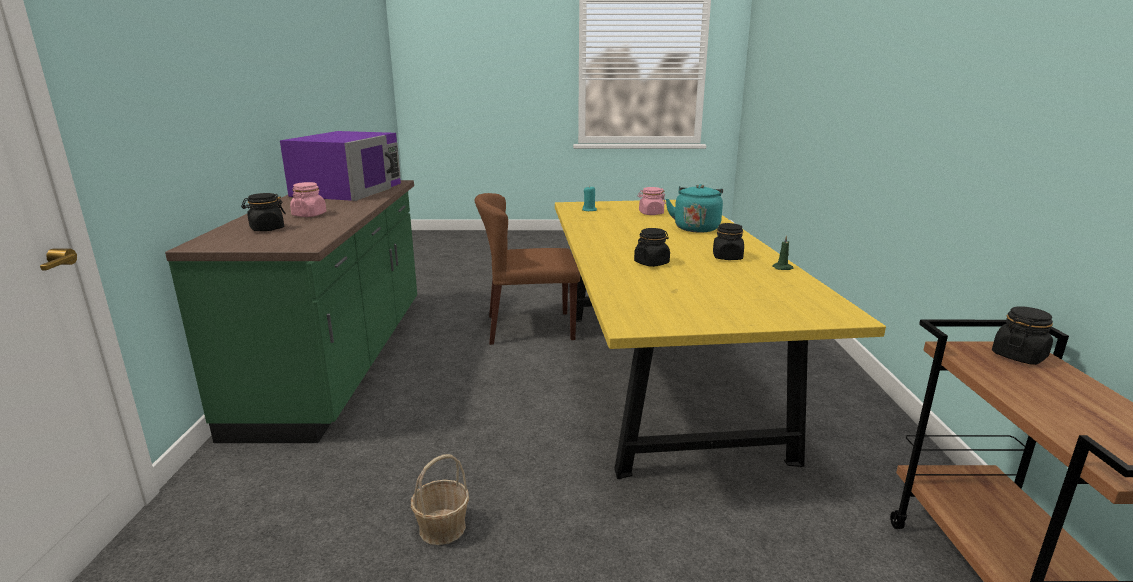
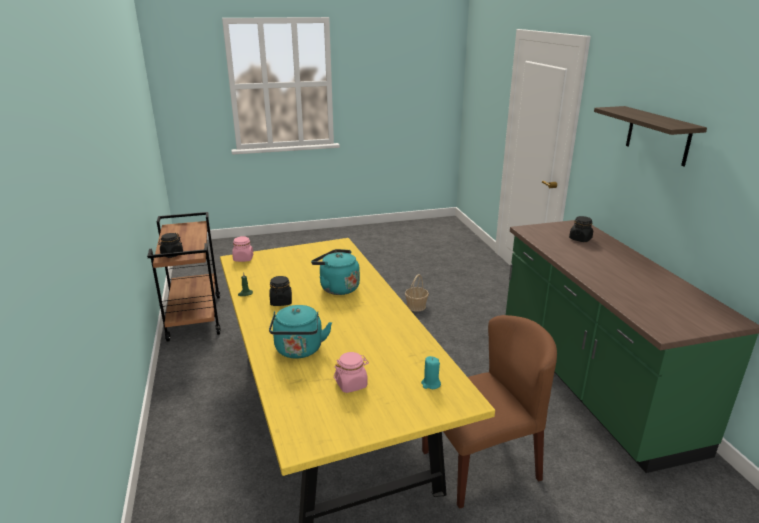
camera: 165 degrees right, 5 degrees up
(197, 50) = (658, 135): none -> shelf
(309, 215) = (592, 256): pink jar -> pink jar (243, 259)
(349, 189) = (665, 303): purple microwave -> none
(651, 263) = (337, 288): black jar -> turquoise kettle

